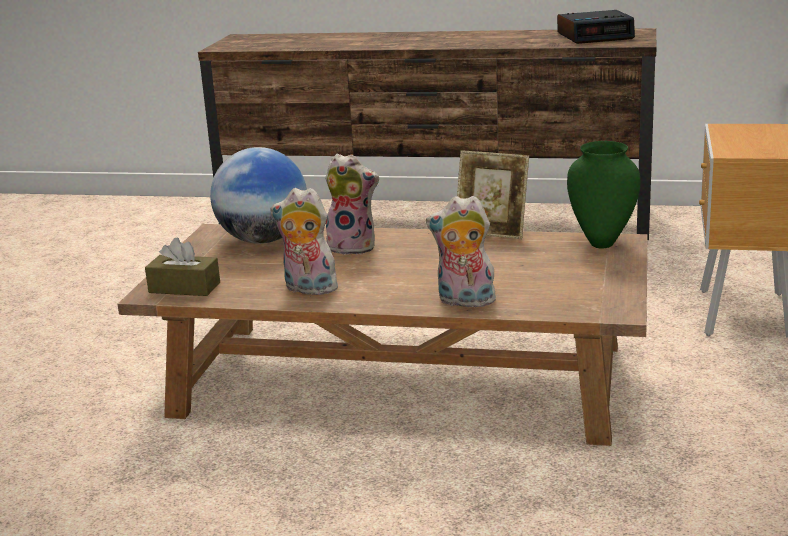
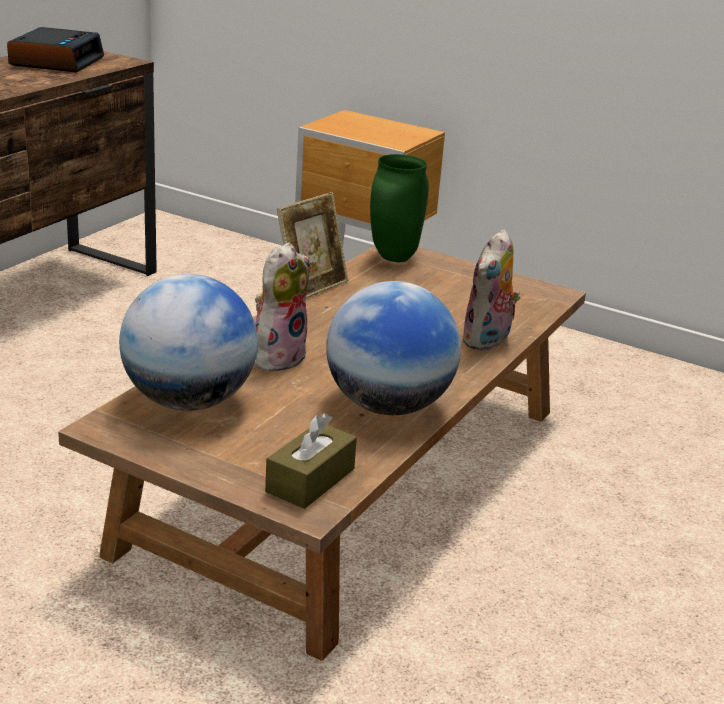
camera: 75 degrees left, 5 degrees up
(308, 289) = (388, 406): plush toy -> globe

